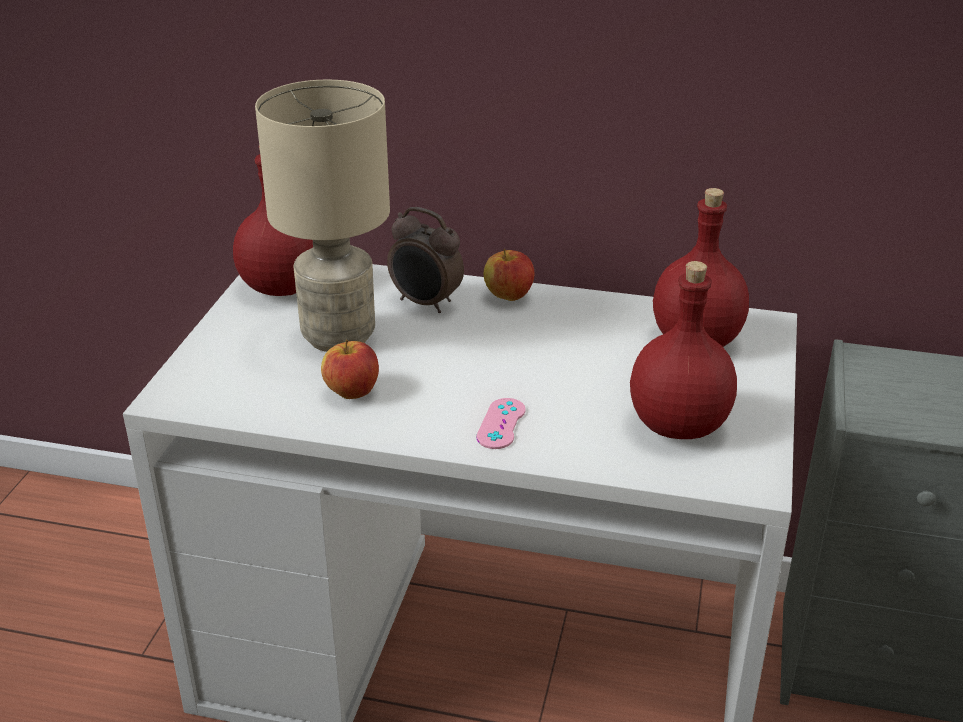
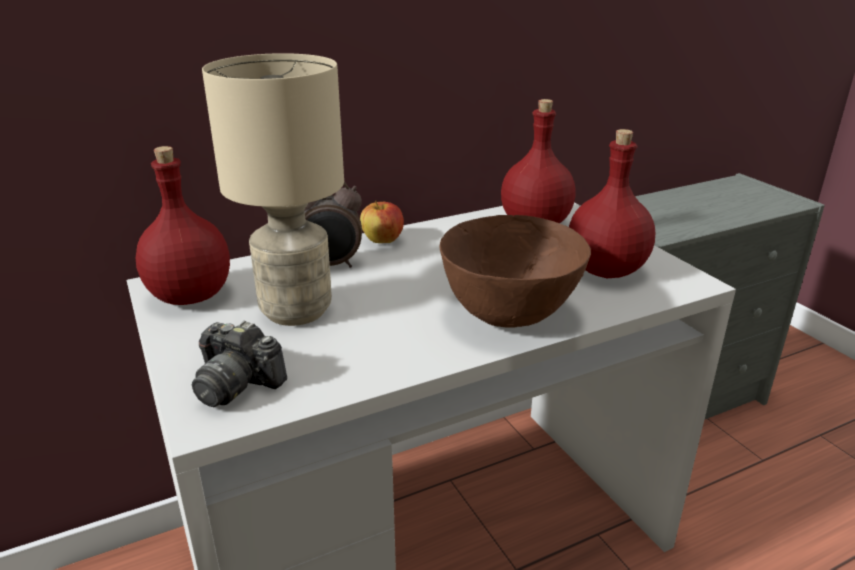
camera: 40 degrees left, 5 degrees down
(220, 379) = (236, 383): none -> camera
(352, 392) = (369, 342): apple -> none
(501, 424) = (508, 315): pink game controller -> brown bowl

